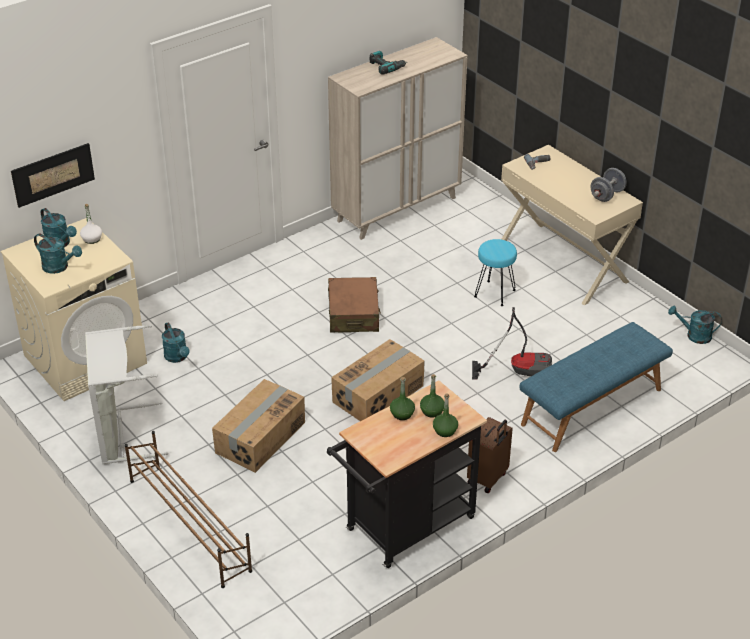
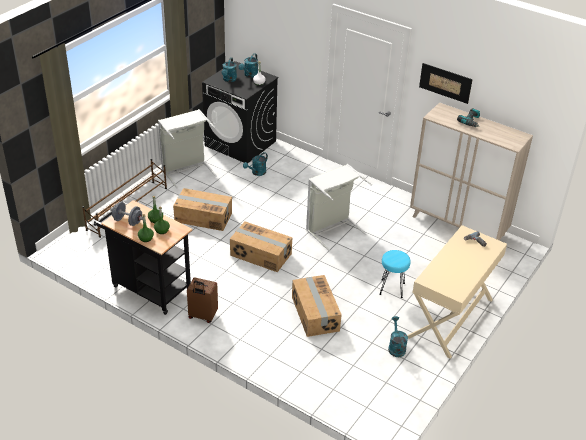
camera: 70 degrees right, 0 degrees up
(53, 174) = (268, 41): picture -> picture (445, 83)
(86, 359) = (241, 143): beige washing machine -> black washing machine
(353, 314) = (332, 229): brown suitcase -> grey laundry basket
(519, 370) = (314, 314): vacuum cleaner -> cardboard box
(592, 407) = (292, 356): blue bench -> none
(607, 195) = (457, 282): grey dumbbell -> grey dumbbell (127, 221)
(694, 336) = (404, 405): turquoise watering can -> turquoise watering can (396, 347)

